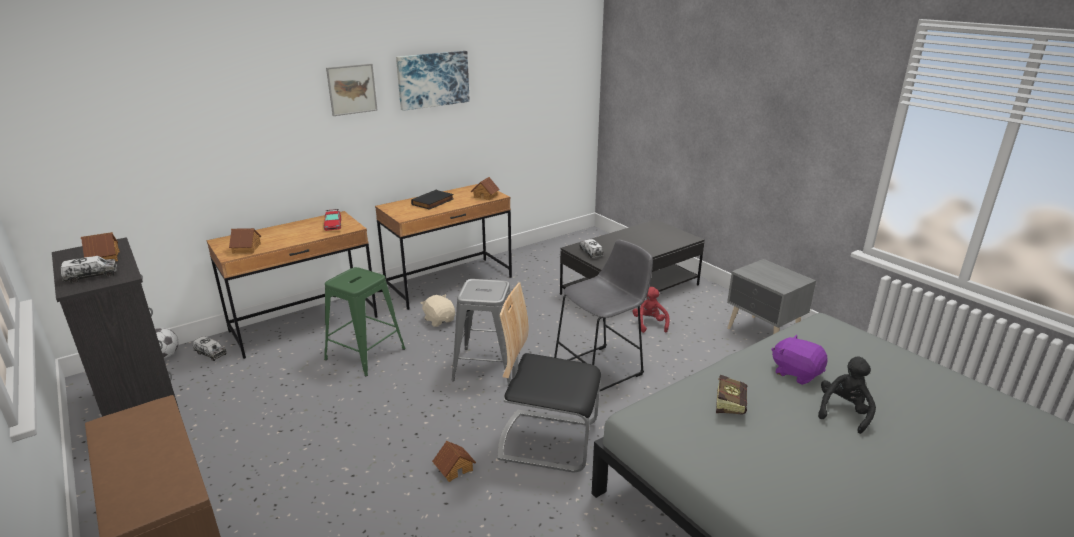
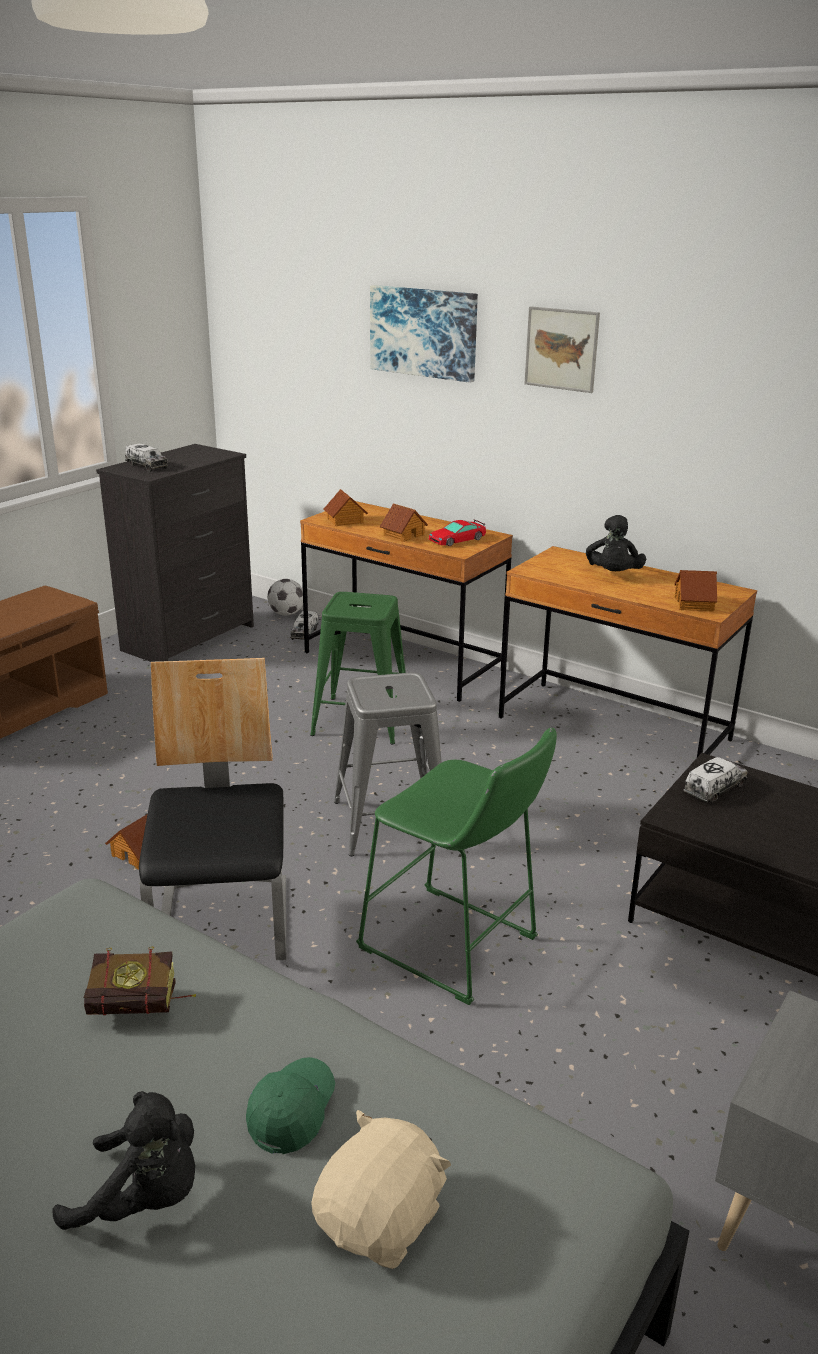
camera: 70 degrees right, 0 degrees up
(103, 258) = (188, 460): toy house -> toy house (403, 535)
(433, 79) = (704, 363): picture -> picture (424, 332)
(433, 202) = (613, 575): black book -> black plush toy
(439, 320) = (491, 750): beige plush toy -> beige plush toy (381, 1220)
(602, 369) = (455, 948): grey stool -> green stool
(649, 324) = (675, 990): red plush toy -> none
(796, 373) = (292, 1113): purple plush toy -> green cap

